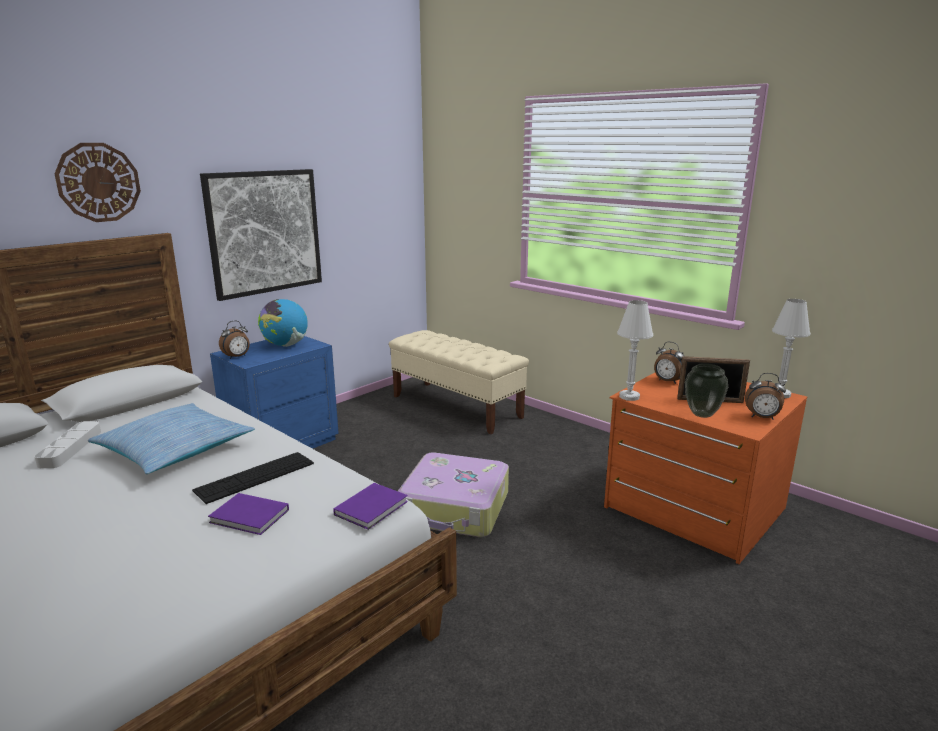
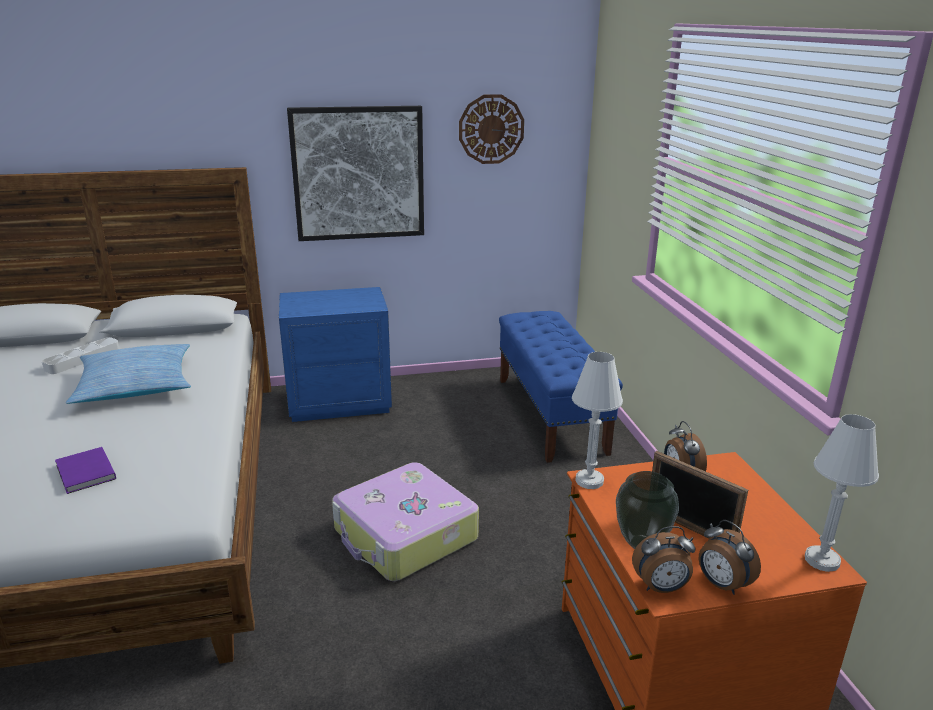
camera: 35 degrees right, 5 degrees up
(98, 182) = (184, 114): wall clock -> wall clock (491, 129)
(237, 357) = (292, 303): alarm clock -> alarm clock (661, 588)
(255, 477) = (144, 435): keyboard -> none
(285, 345) = (348, 300): globe -> none
(373, 507) = (171, 506): purple book -> none
(456, 407) = (551, 415): beige bench -> blue bench

